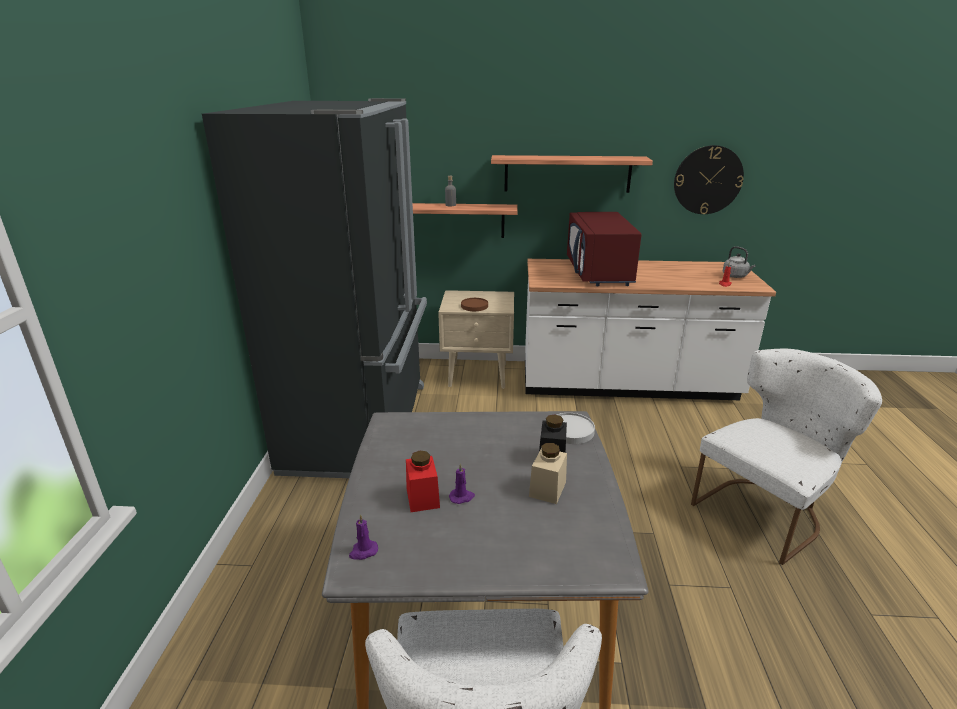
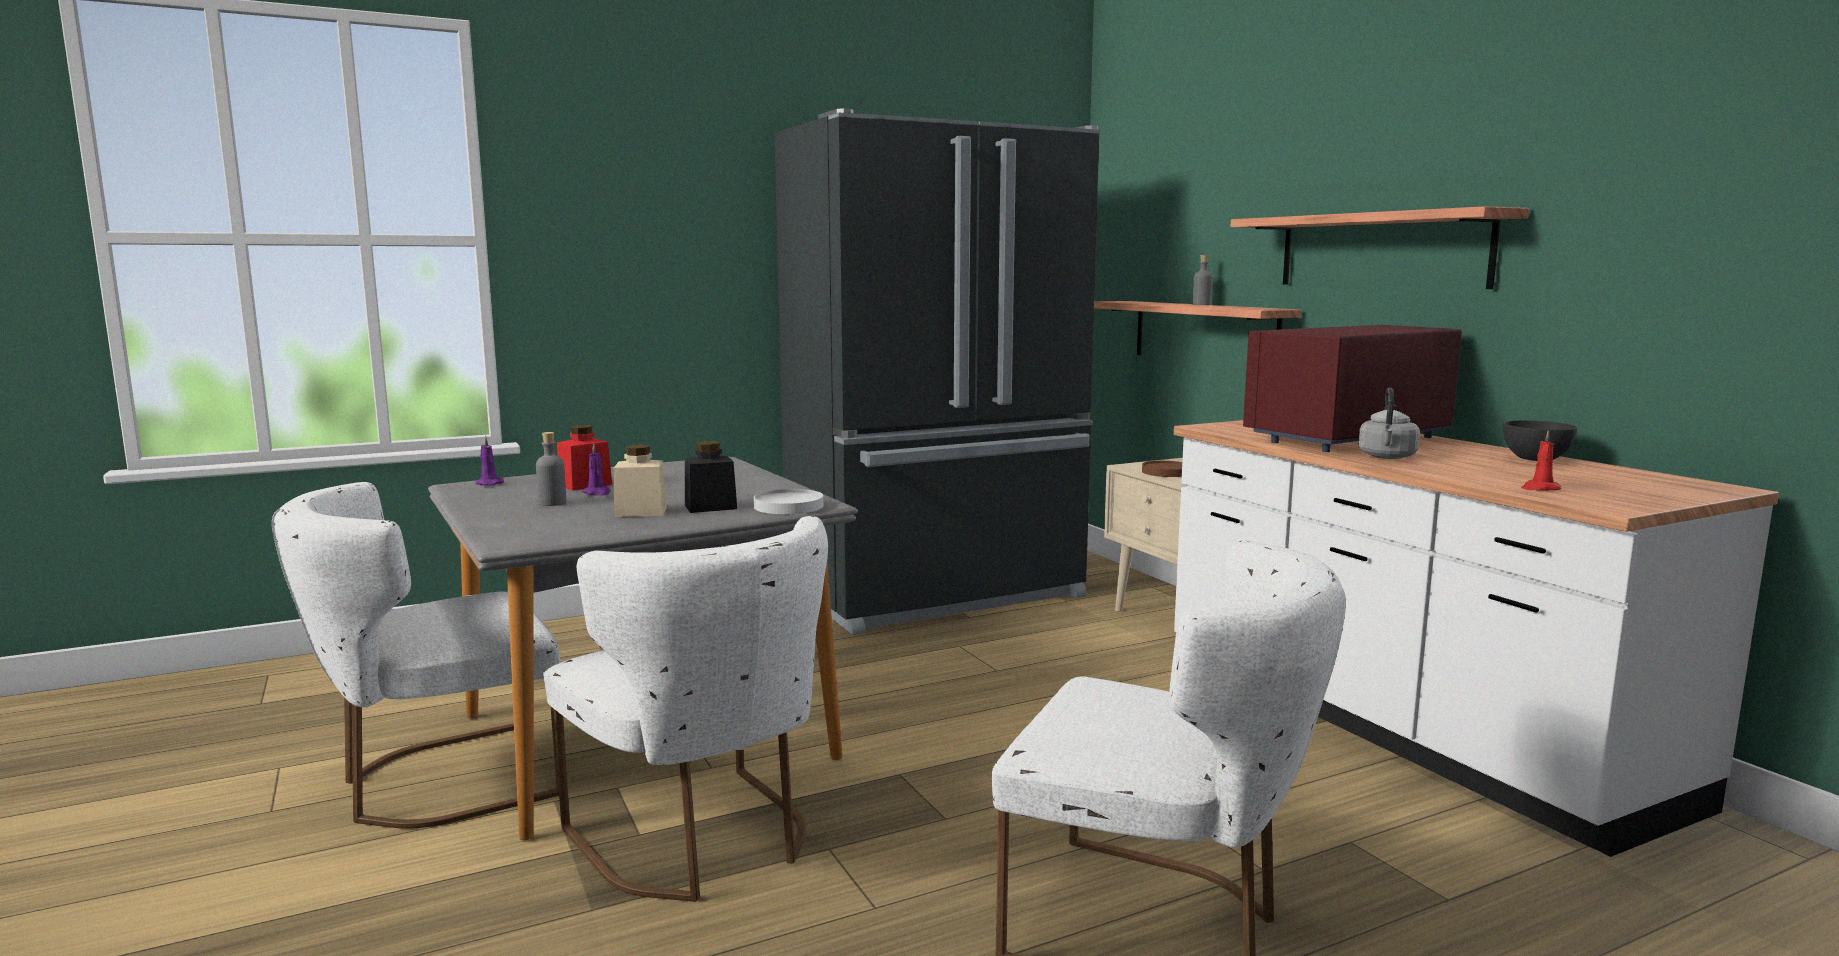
camera: 60 degrees right, 15 degrees down
(482, 526) = (552, 503): none -> grey bottle
(644, 634) = (703, 842): none -> white chair
(668, 265) = (1536, 459): none -> grey bowl
(708, 180) = (1678, 260): wall clock -> none
(735, 276) = (1632, 492): grey kettle -> grey kettle (1387, 457)

